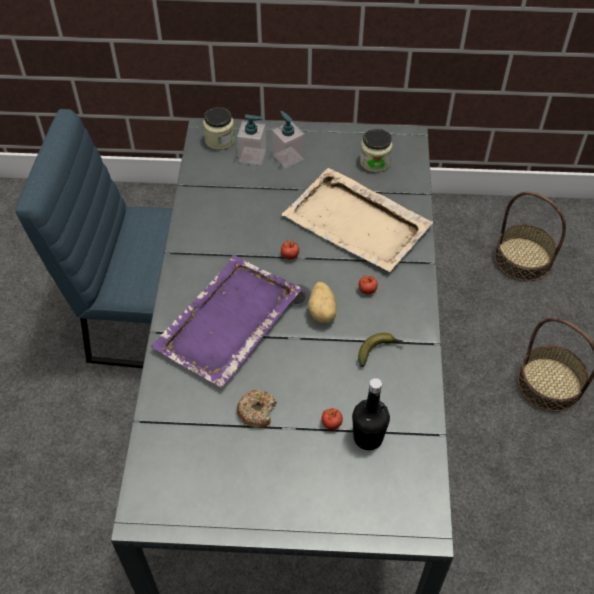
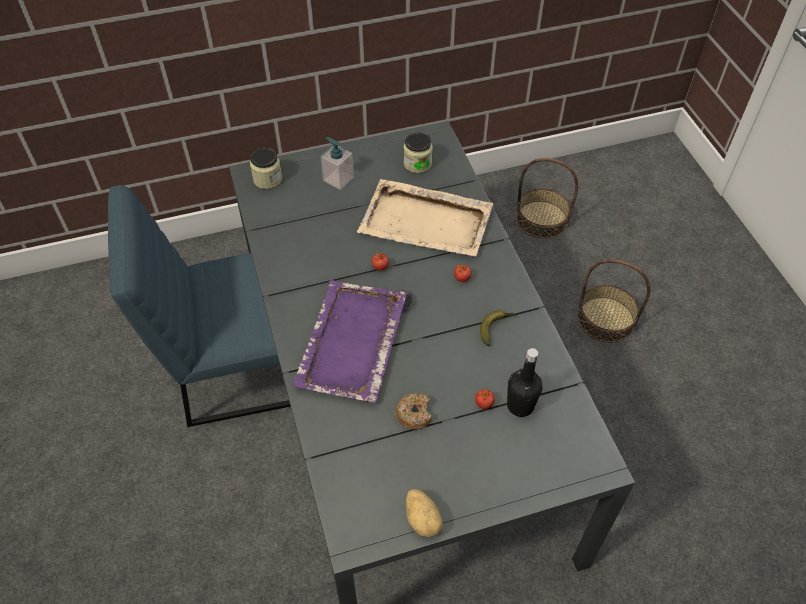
camera: 20 degrees left, 0 degrees up
(252, 156) = (305, 186): soap dispenser -> none
(323, 311) = (432, 308): potato -> potato (423, 519)

